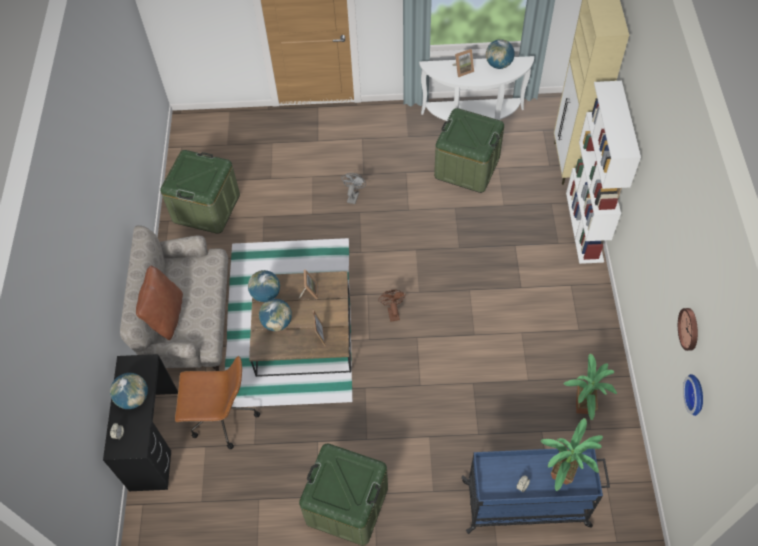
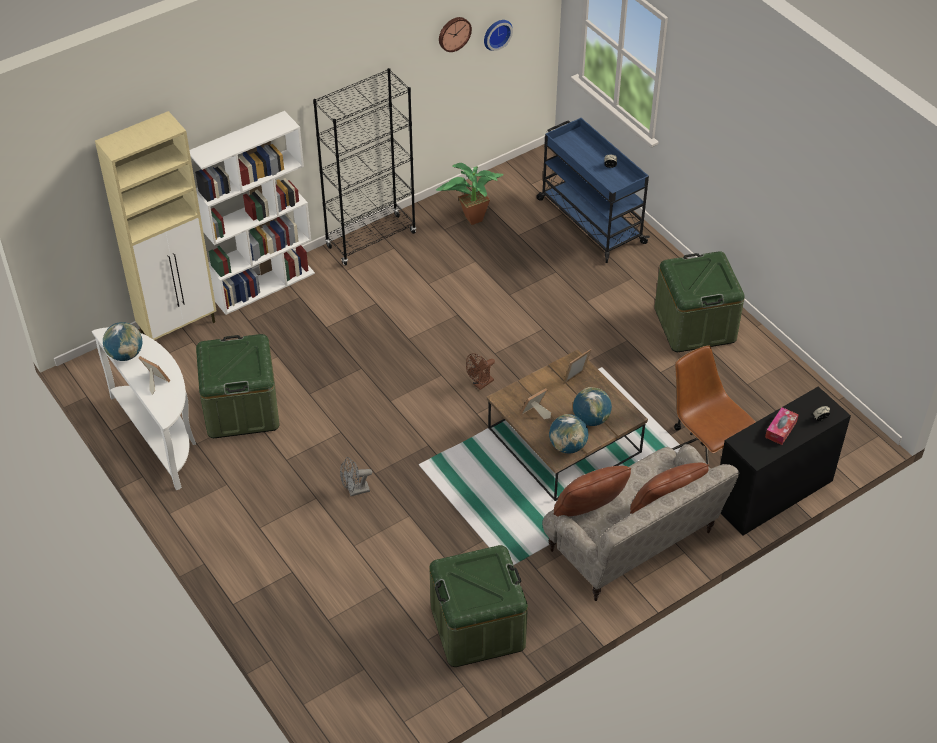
camera: 125 degrees left, 10 degrees down
(133, 398) = (780, 429): globe -> tissue box
(202, 271) = (589, 512): none -> brown pillow
(565, 472) = (577, 149): potted plant -> none
(598, 318) = (371, 240): none -> black bookcase

